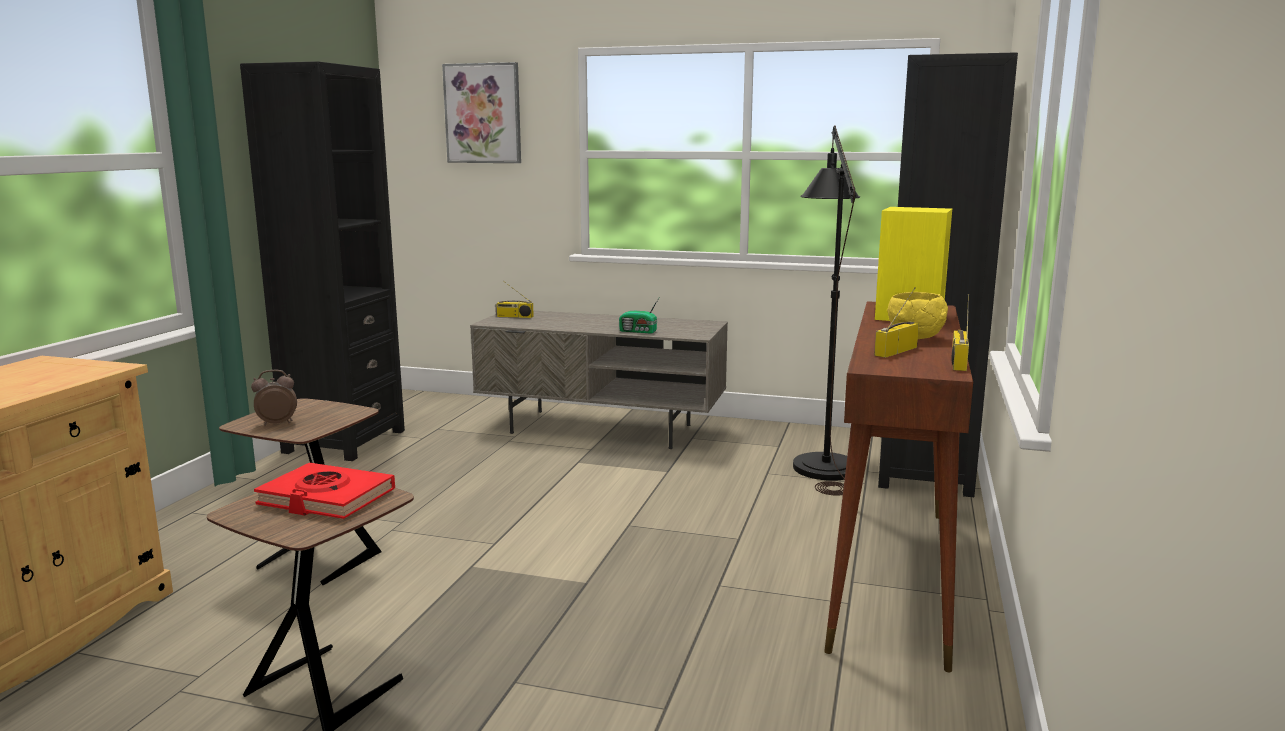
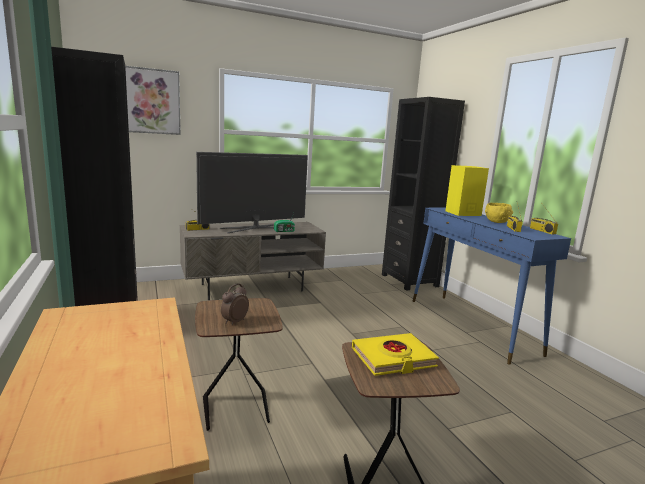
camera: 40 degrees left, 0 degrees up
(326, 498) = (393, 358): red book -> yellow book
(602, 323) = (255, 228): none -> television
(823, 461) = (370, 283): black floor lamp -> none
(891, 575) = (471, 325): brown console table -> blue console table

